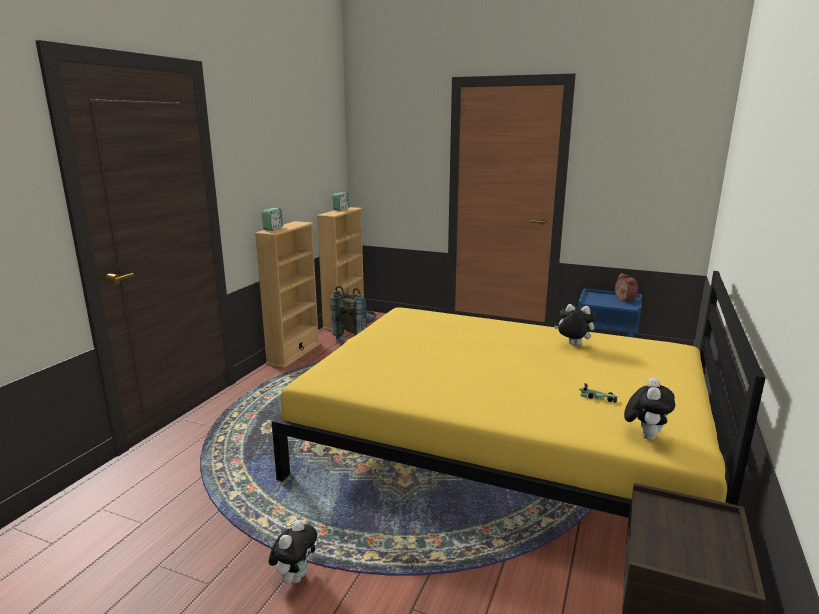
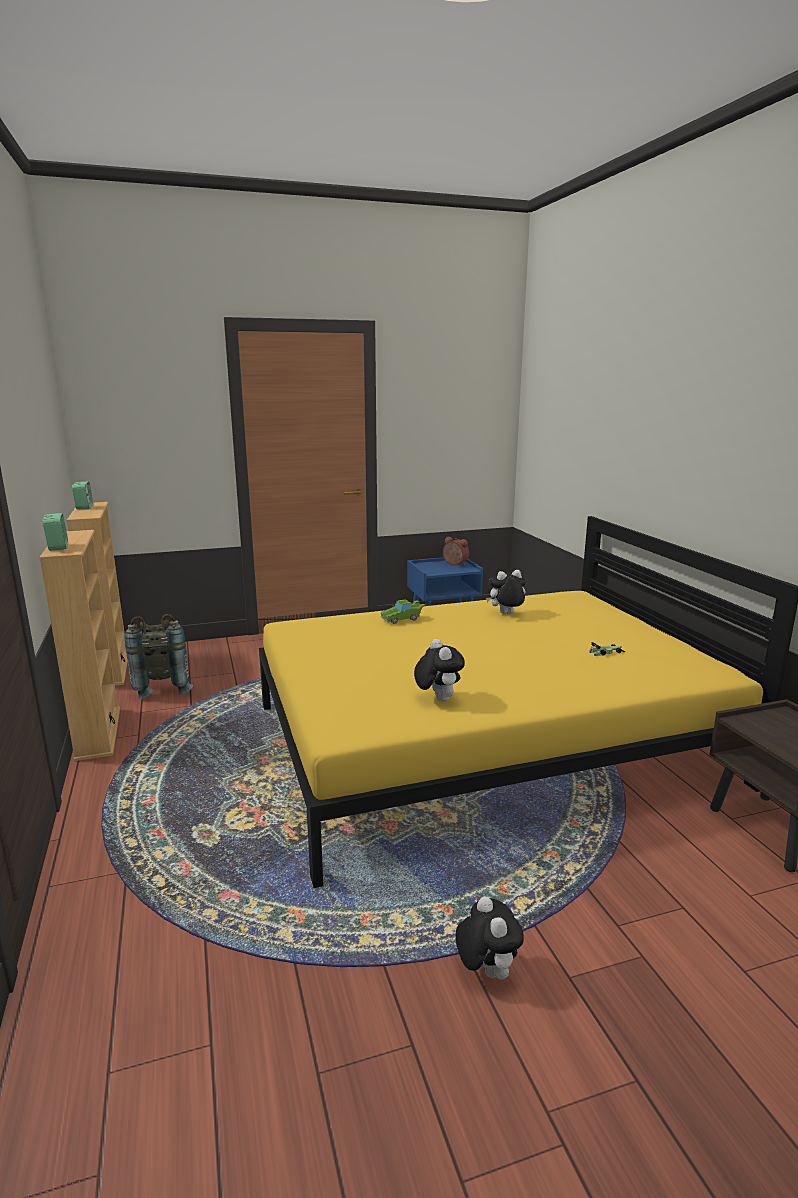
camera: 40 degrees left, 0 degrees up
(483, 327) = (402, 619): none -> green toy car
(645, 435) = (681, 670): plush toy -> plush toy (437, 699)

